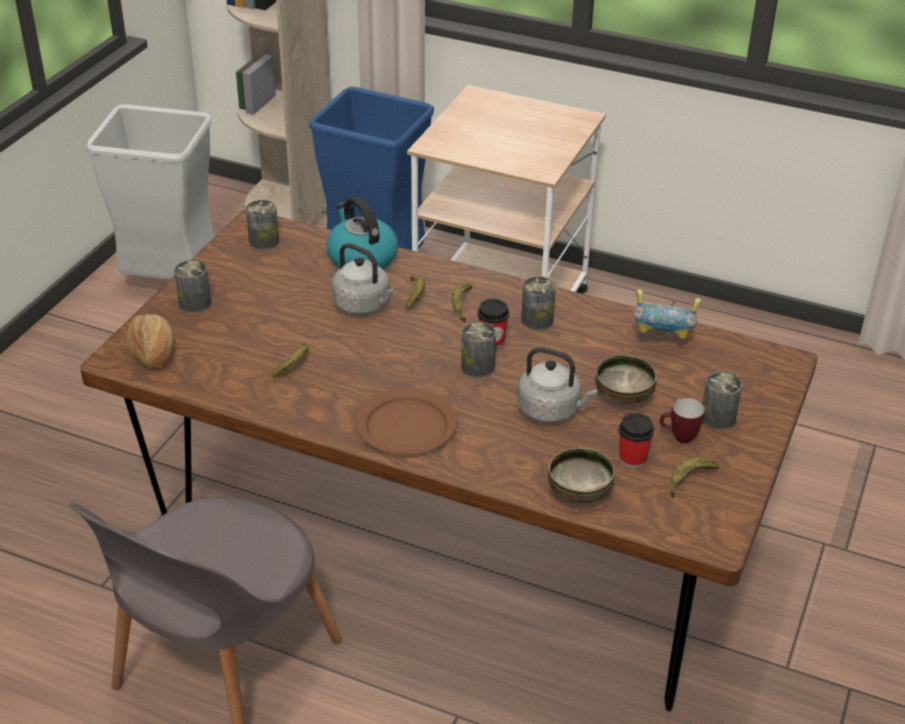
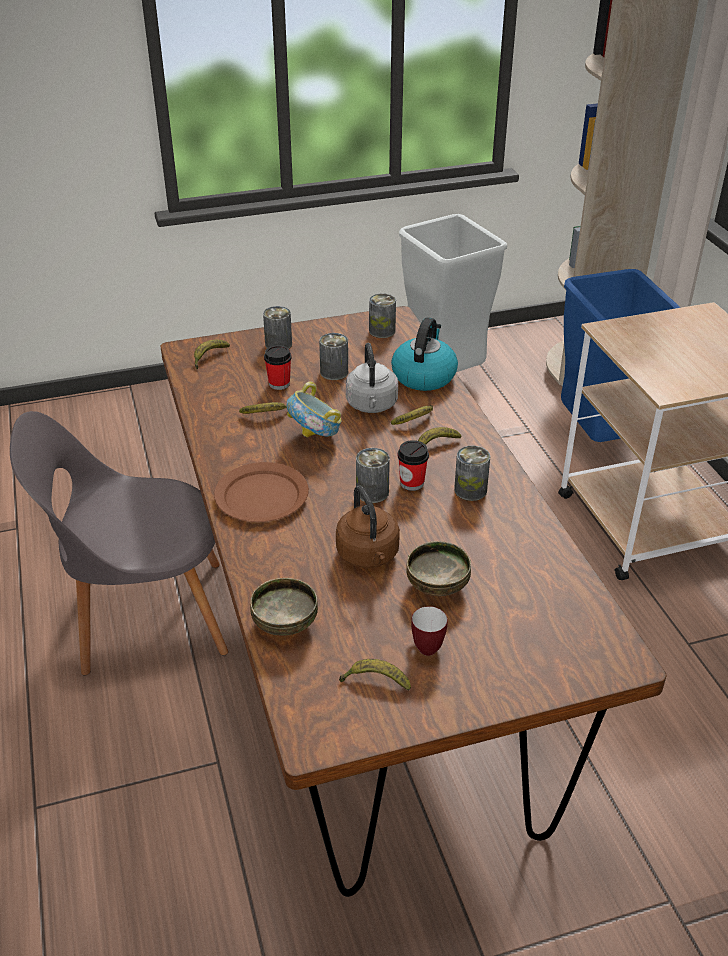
camera: 50 degrees right, 0 degrees up
(152, 352) = (209, 357): bread -> banana
(551, 410) = (369, 556): grey kettle -> brown kettle
(632, 459) = (362, 632): cup -> cup (279, 384)
(662, 339) = (544, 569): bowl -> bowl (315, 436)
(717, 418) = (481, 657): can -> can (334, 372)

